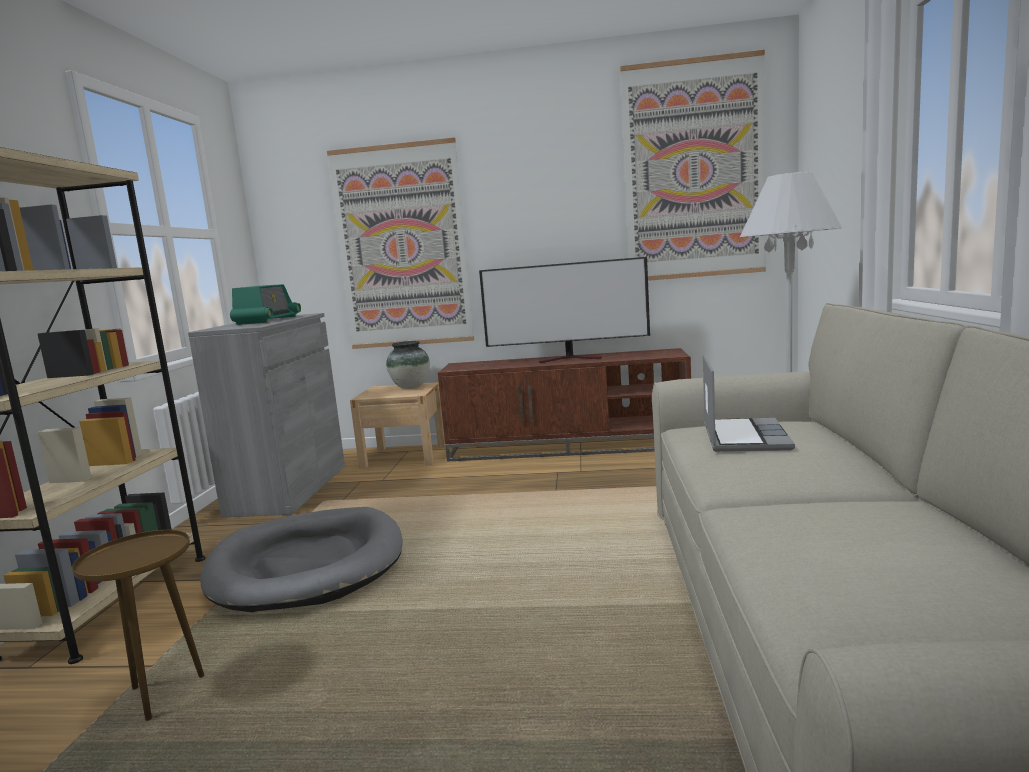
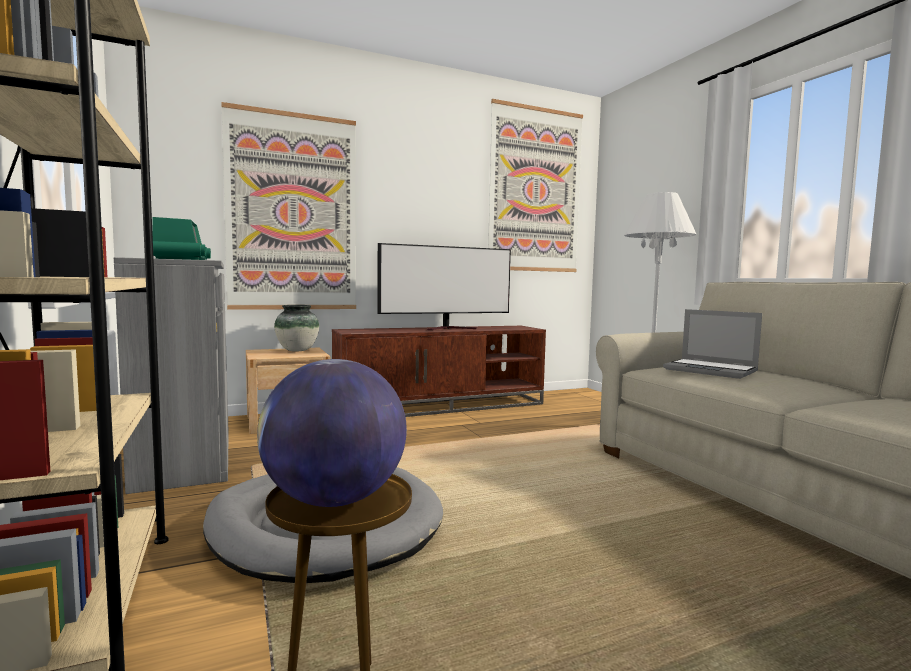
camera: 30 degrees left, 5 degrees down
(130, 555) = (334, 500): none -> globe
(743, 437) = (711, 370): laptop -> laptop turned 150 degrees clockwise

